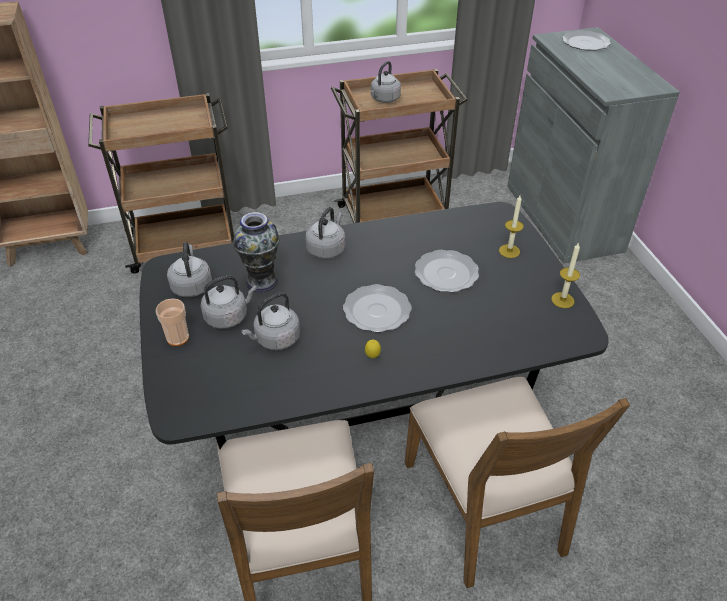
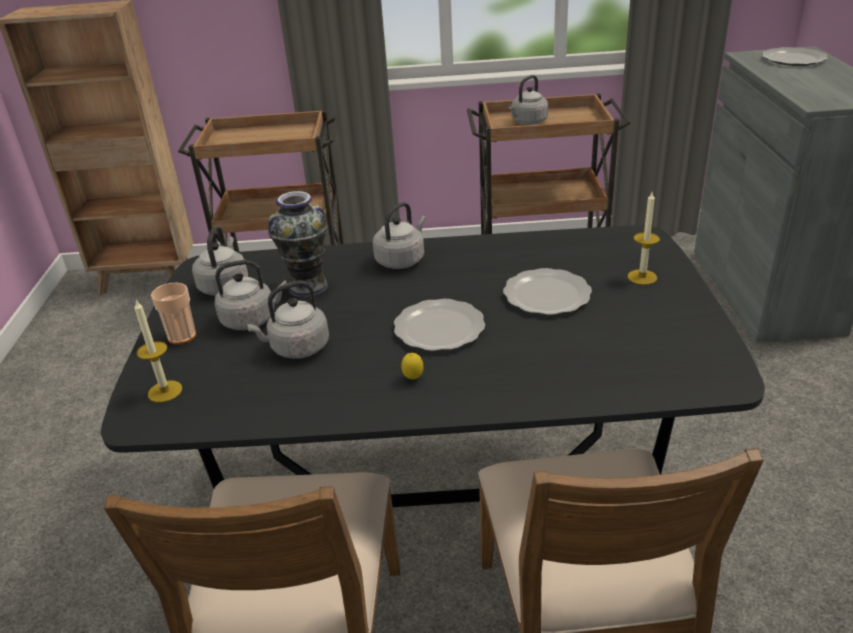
camera: 15 degrees right, 10 degrees down
(562, 300) = (704, 337): candle -> candle (165, 391)

